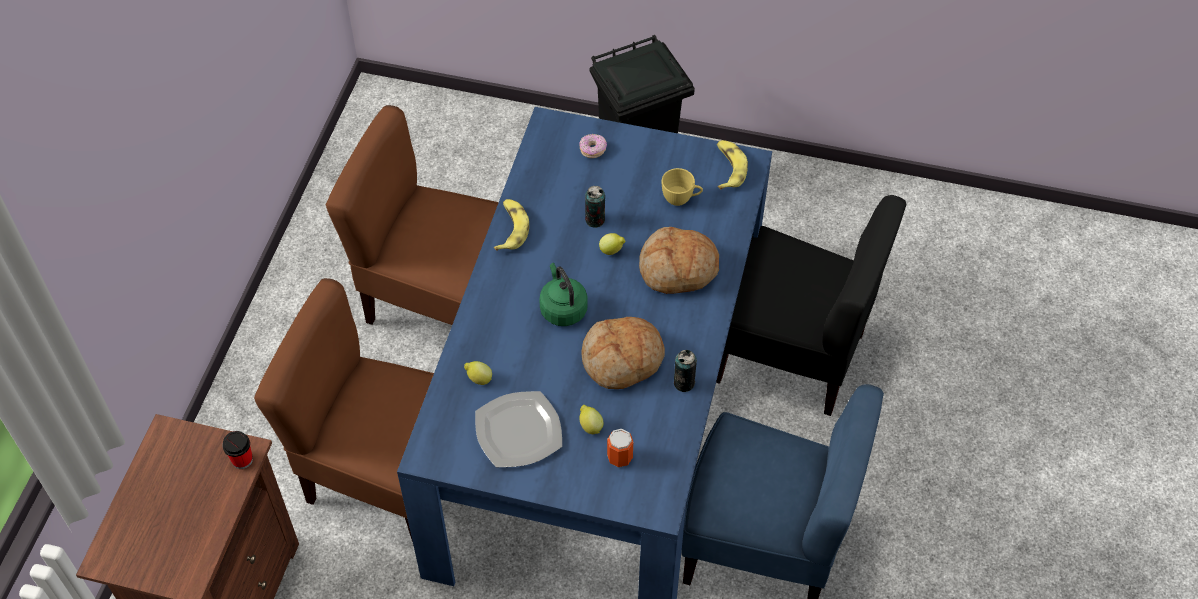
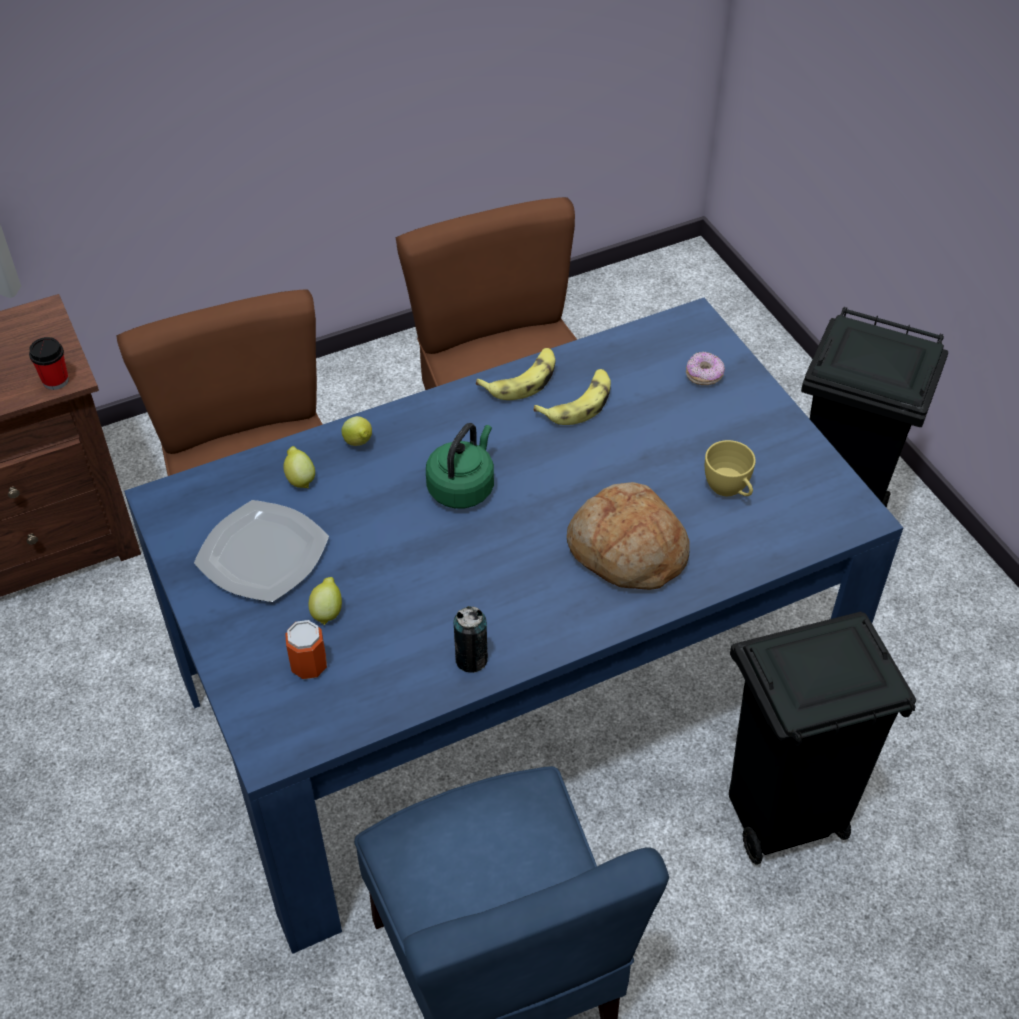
camera: 50 degrees right, 5 degrees down
(595, 220) = (612, 437): can -> none
(612, 251) = (587, 478): lemon -> lemon (359, 443)
(622, 360) = (446, 582): bread -> none
(728, 168) = (825, 503): banana -> banana (578, 403)
(790, 355) = (780, 819): black chair -> black trash can

